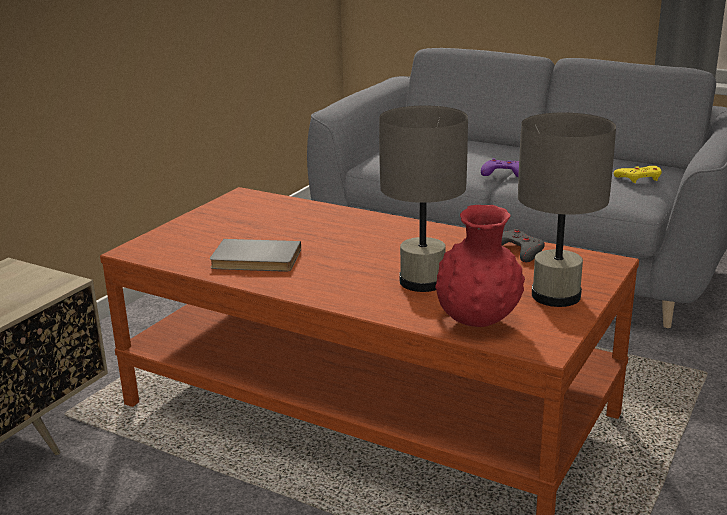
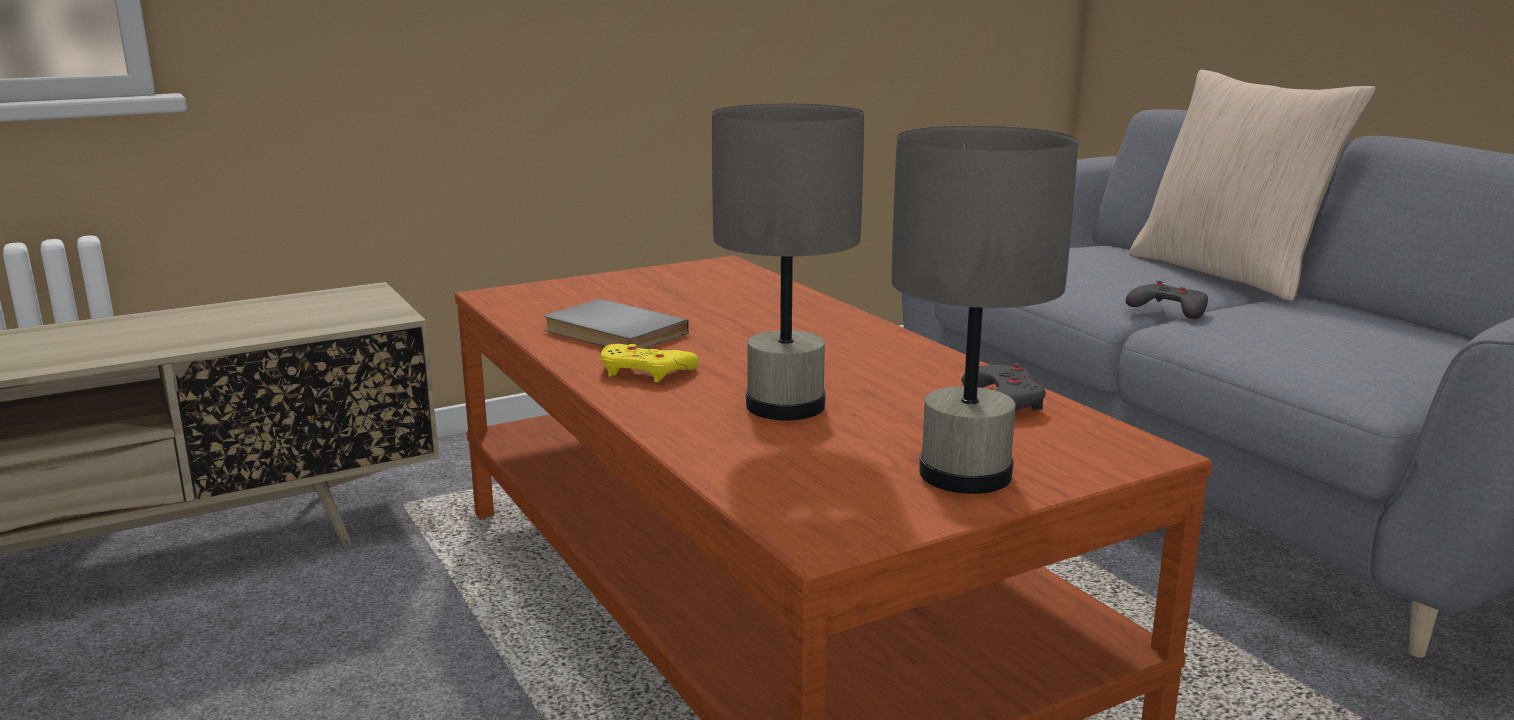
camera: 30 degrees right, 5 degrees down
(477, 321) = (778, 475): red vase -> none
(502, 143) = (1228, 273): none -> beige pillow
(503, 173) = (1169, 308): purple game controller -> grey game controller
(639, 178) = (1418, 355): yellow game controller -> yellow game controller (645, 371)

